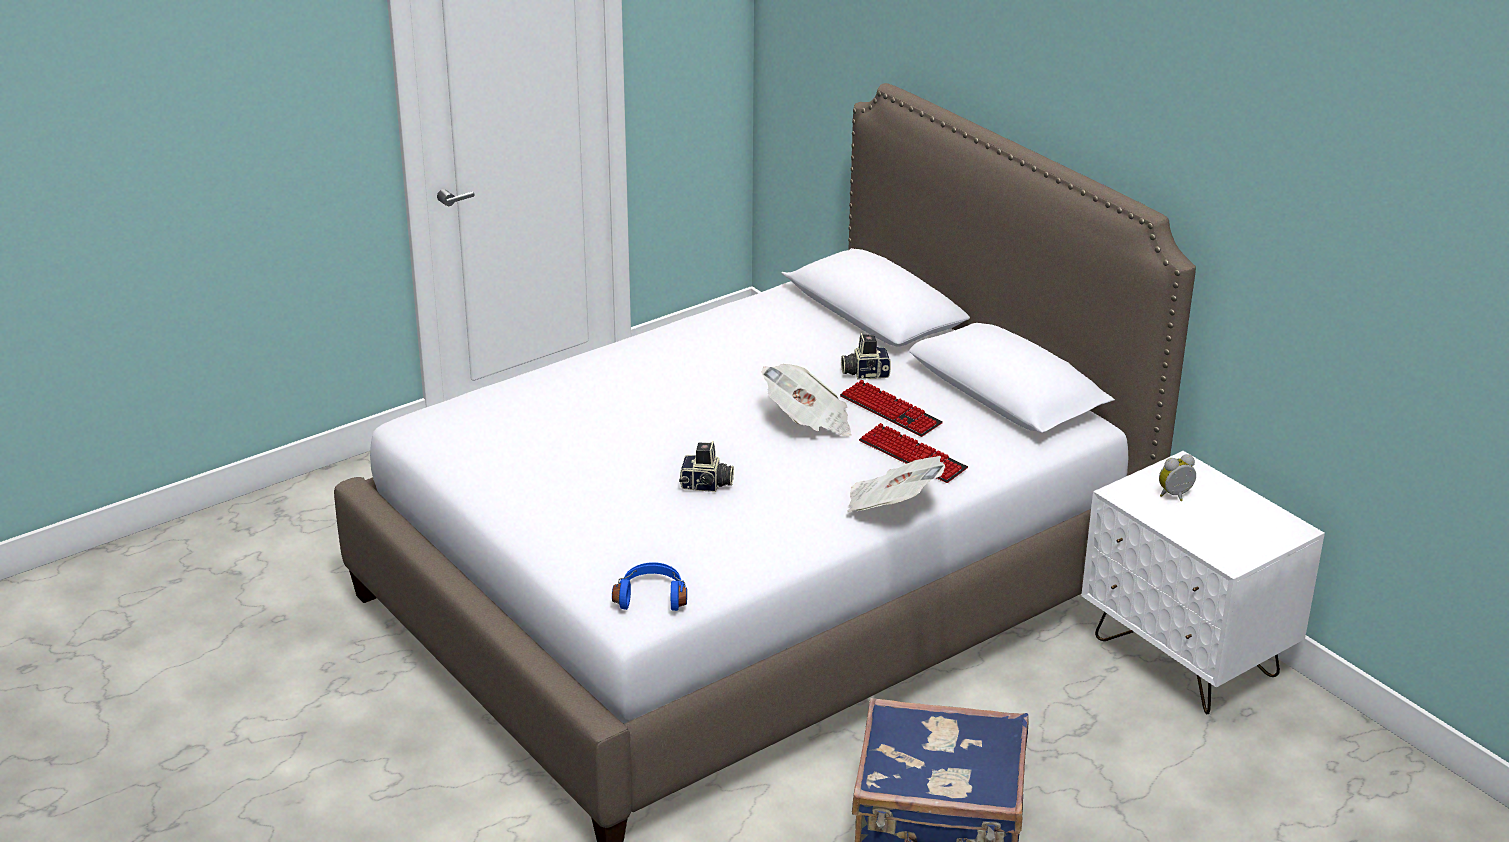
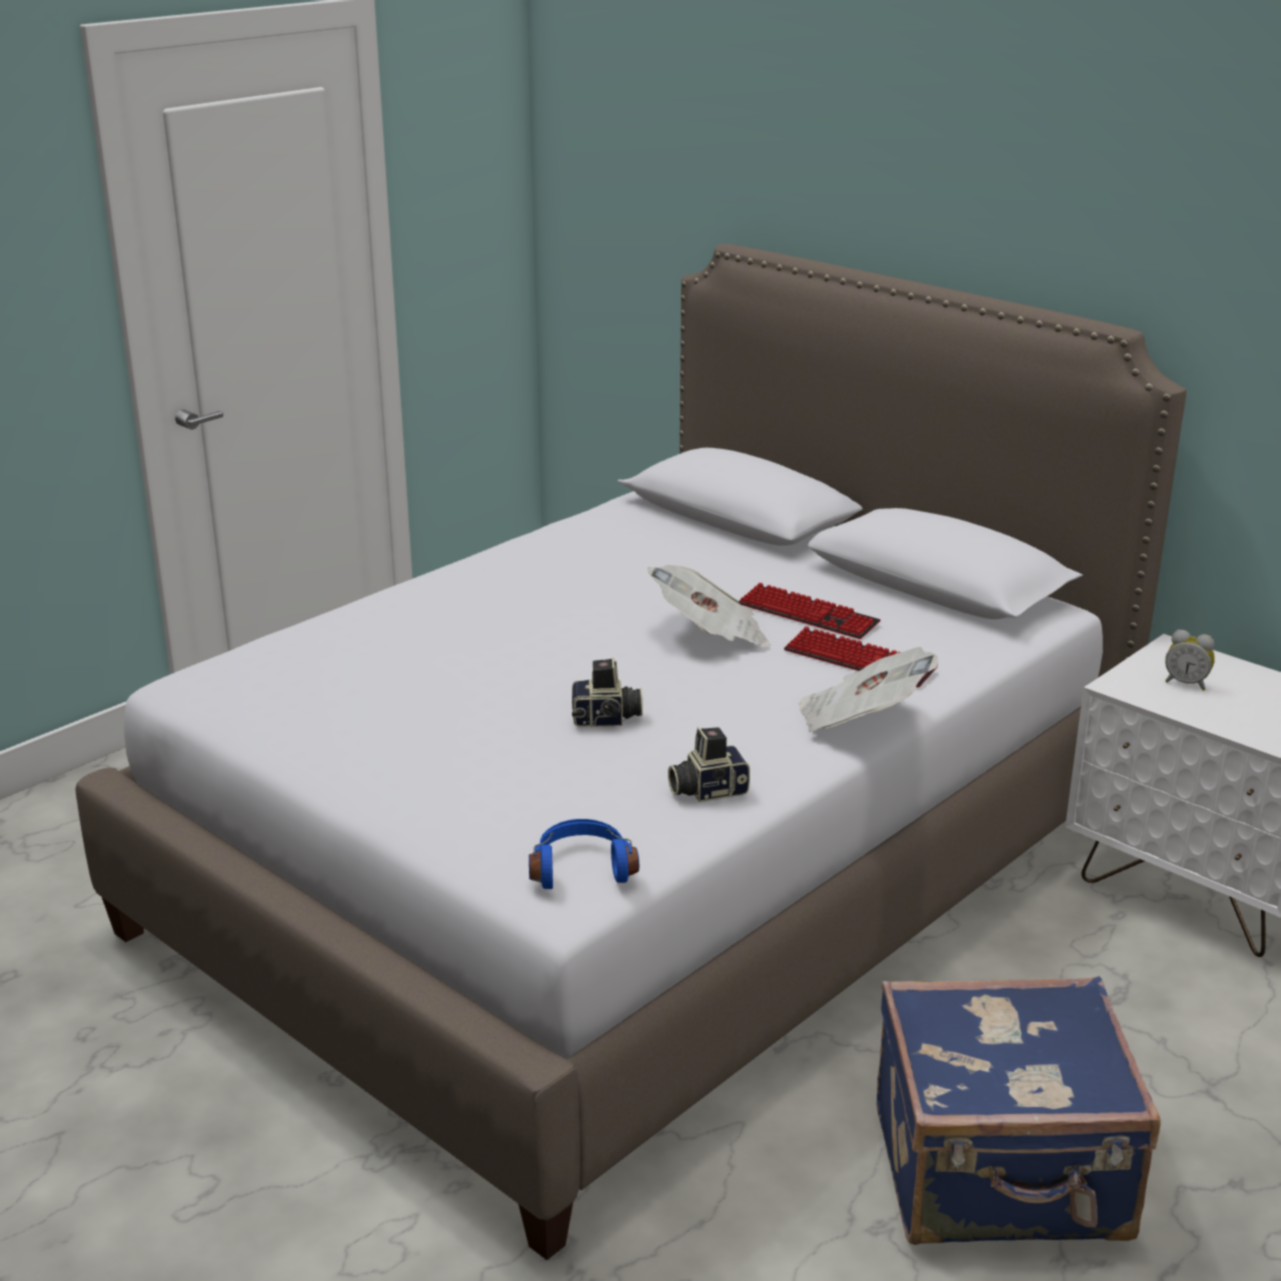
camera: 10 degrees left, 5 degrees down
(865, 373) = (757, 577): camera -> camera (707, 790)
(1176, 496) = (1186, 683): alarm clock -> alarm clock turned 120 degrees counterclockwise

